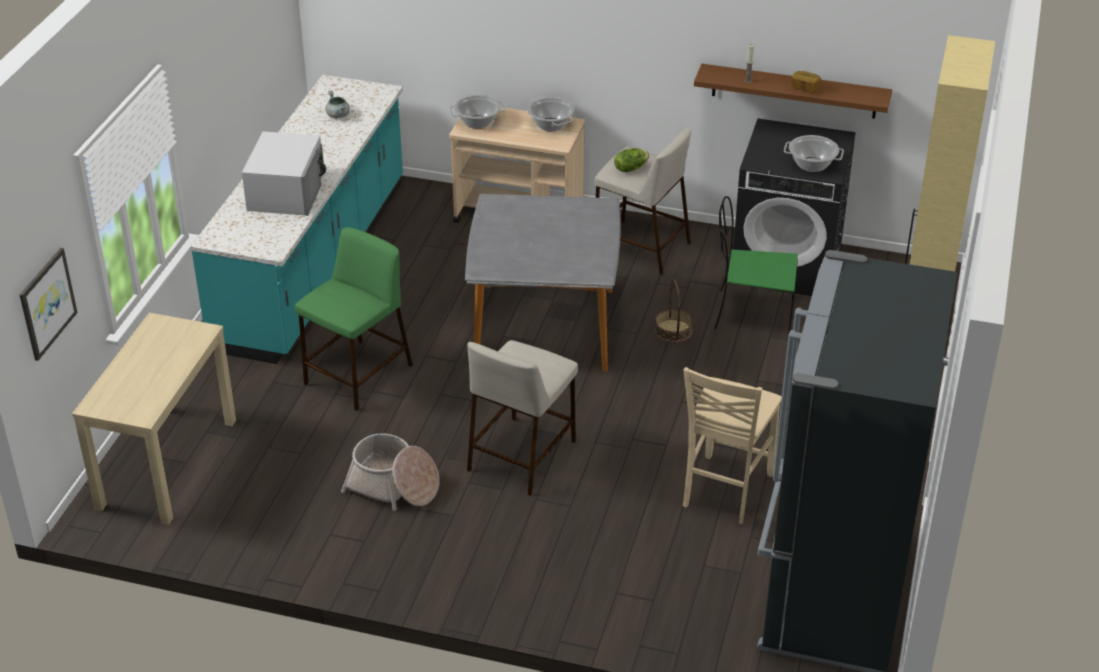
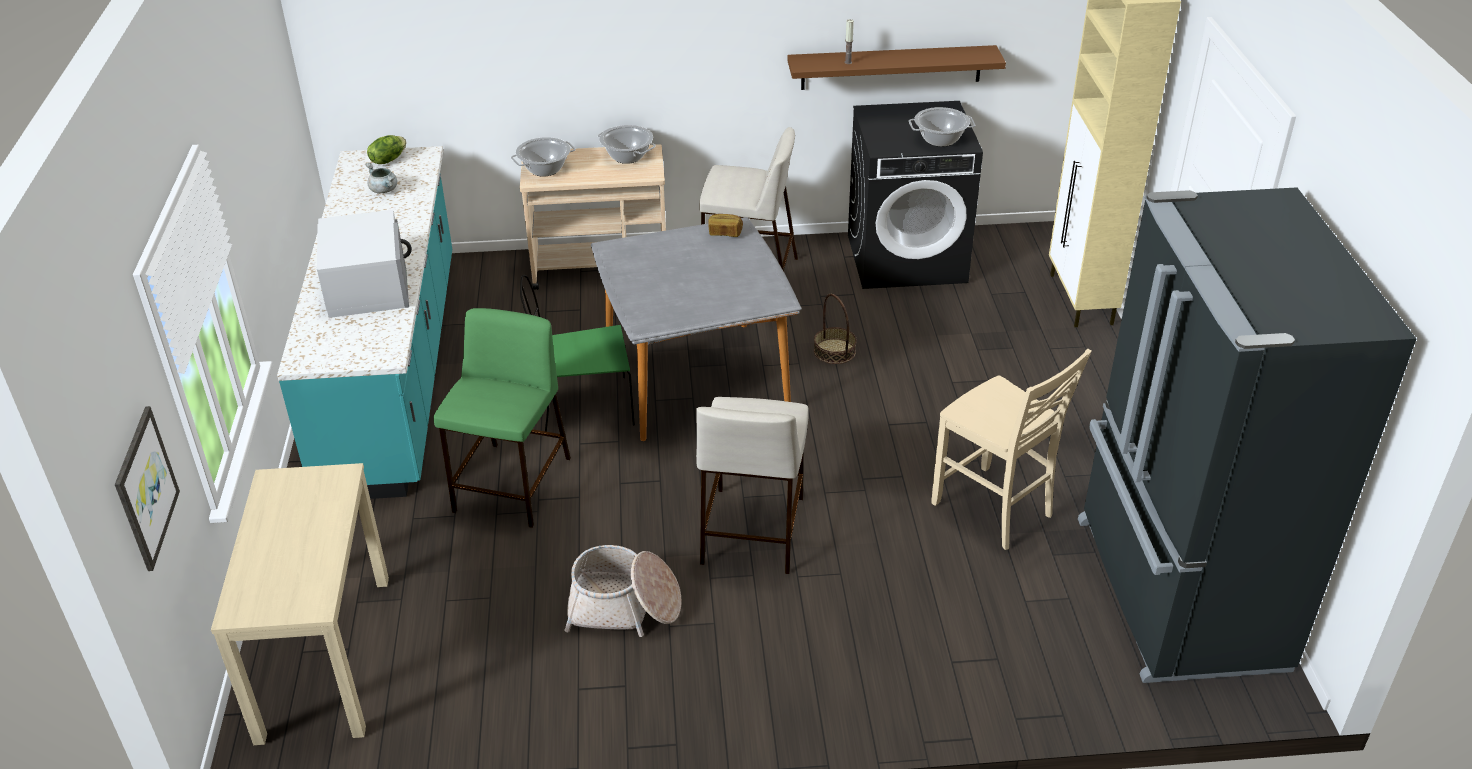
camera: 20 degrees left, 0 degrees up
(630, 168) = (734, 185): lettuce -> lettuce (388, 160)
(725, 491) = (994, 510): beige chair -> beige chair turned 45 degrees counterclockwise
(751, 314) = (903, 315): green chair -> green chair (582, 406)
(805, 88) = (911, 59): bread -> bread (725, 232)

